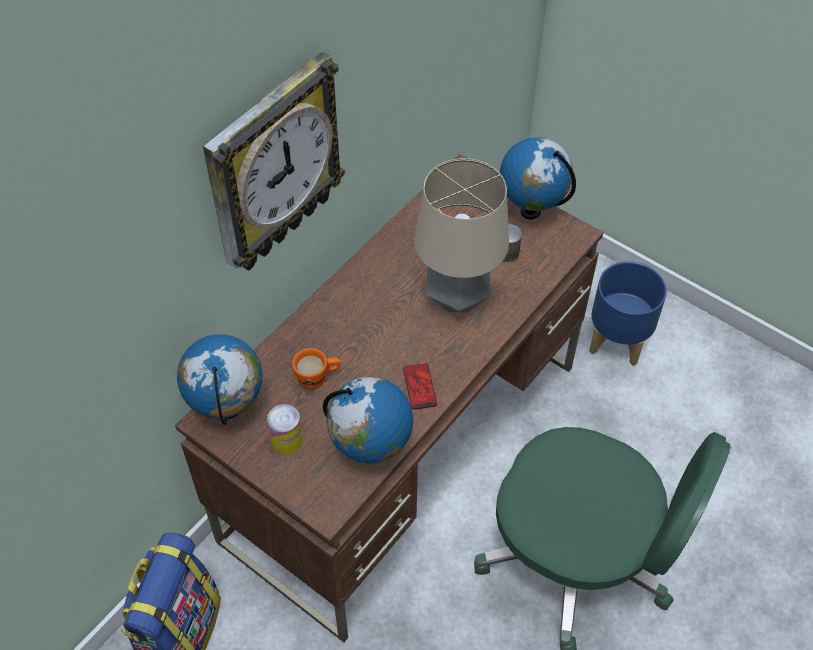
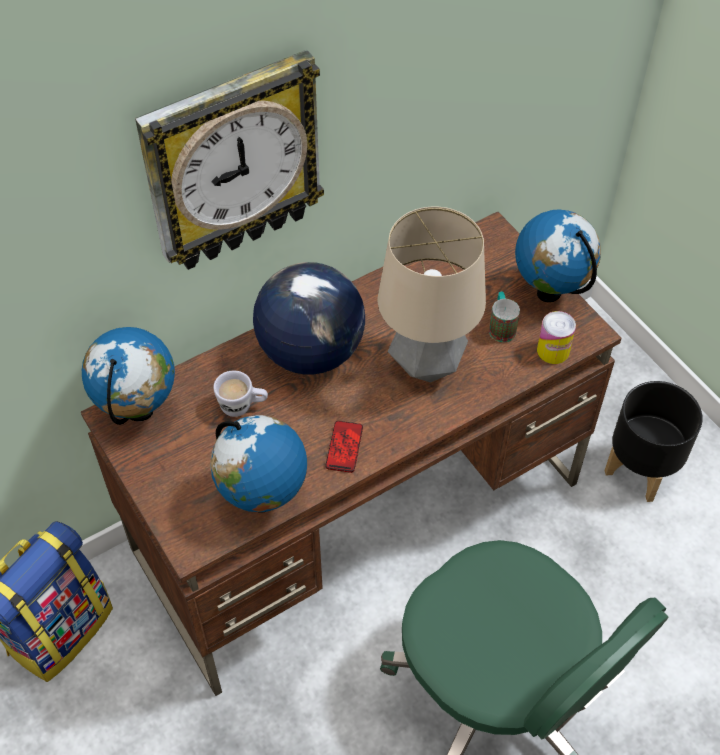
camera: 20 degrees right, 0 degrees up
(287, 440) = (183, 460): can -> can (553, 351)
(318, 378) = (243, 407): orange mug -> white mug
(356, 315) = (311, 351): none -> globe
(617, 340) = (641, 469): blue planter -> black planter

